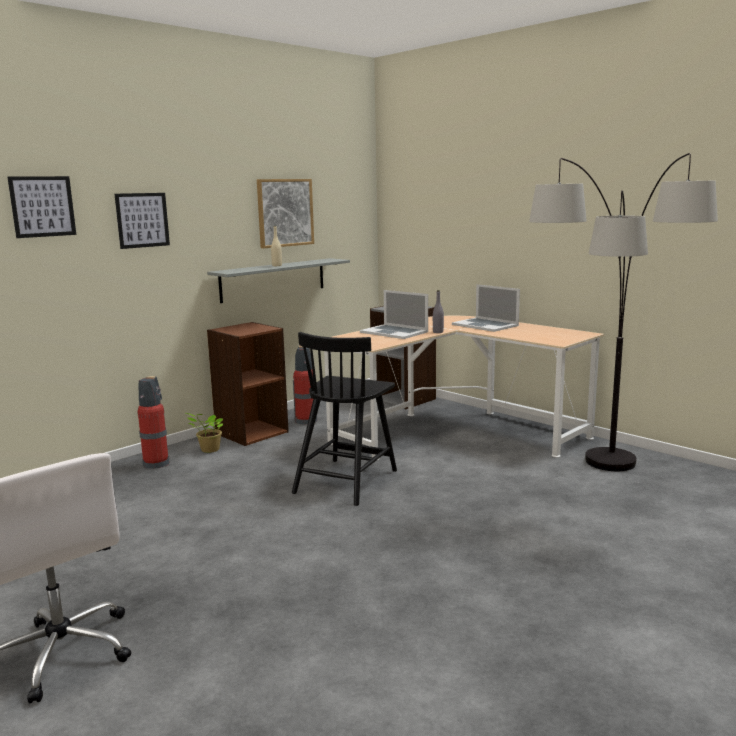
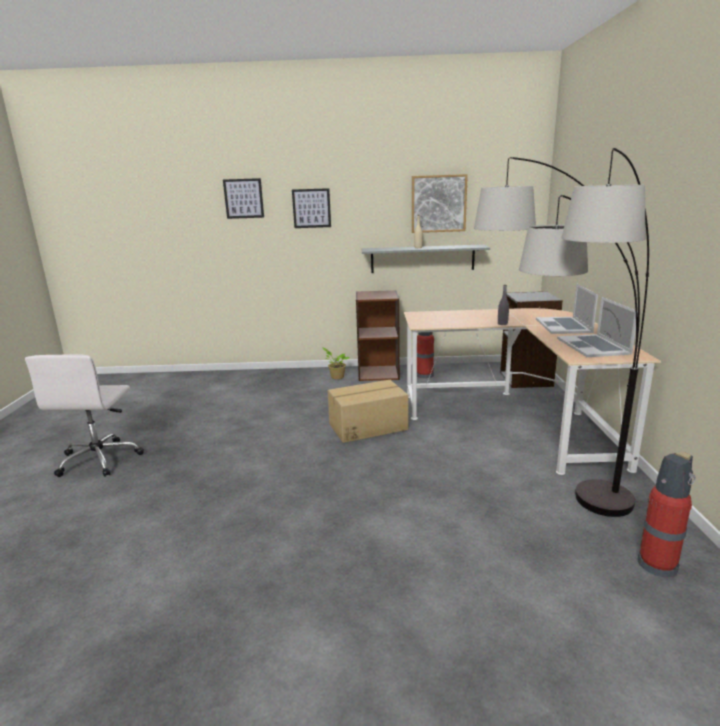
camera: 45 degrees right, 5 degrees up
(157, 463) = (299, 376): fire extinguisher -> fire extinguisher (658, 564)
(346, 480) = (367, 426): black chair -> cardboard box
(394, 332) = (470, 317): laptop -> laptop (593, 346)

